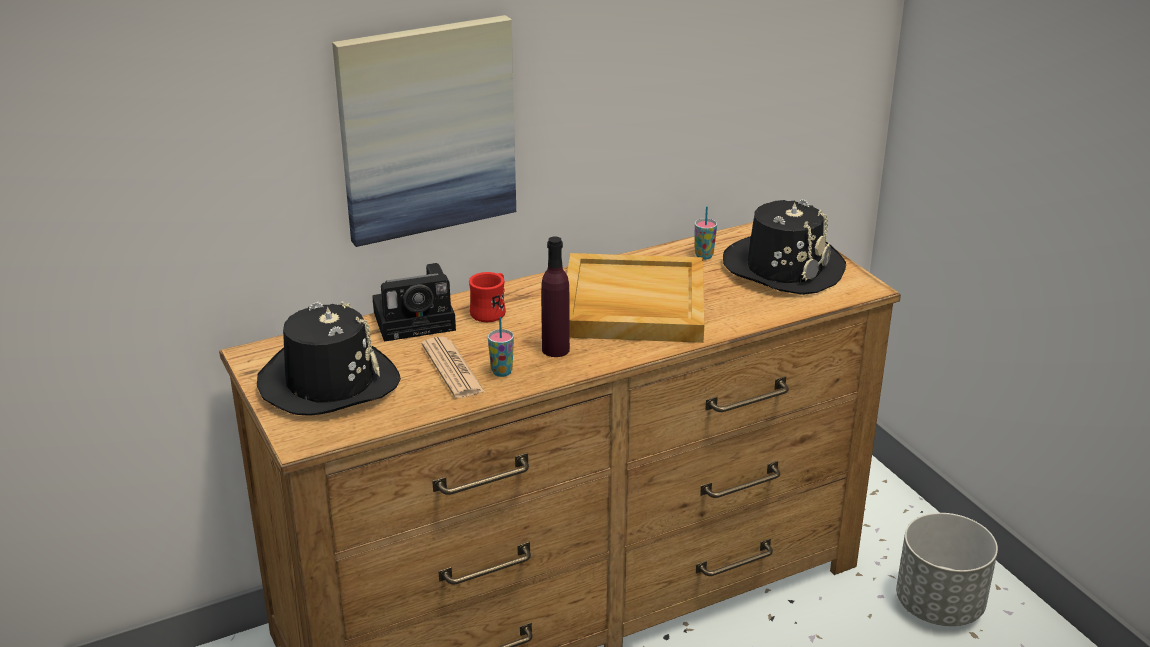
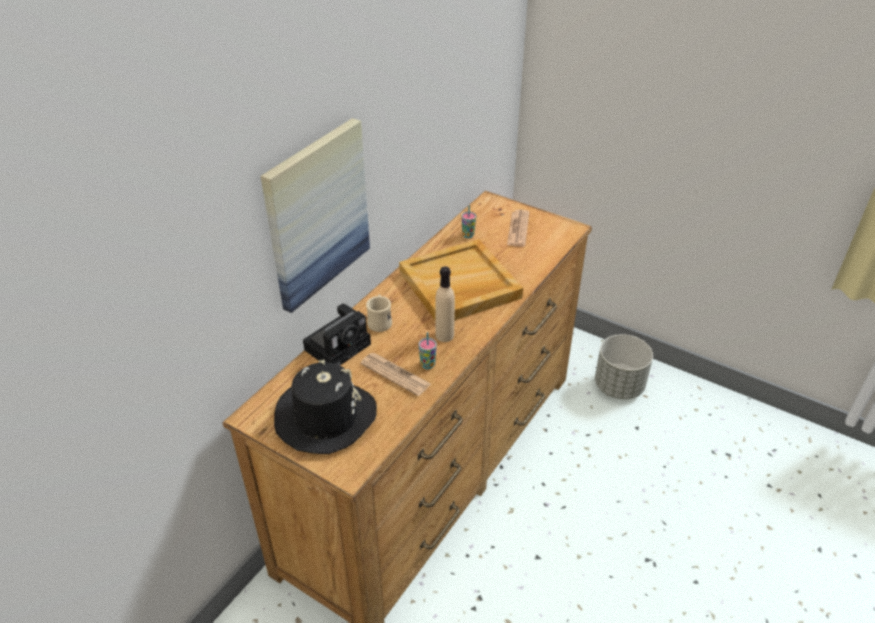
camera: 30 degrees left, 10 degrees up
(491, 311) = (380, 321): red mug -> beige mug
(555, 349) = (444, 335): purple bottle -> beige bottle
(783, 267) = (518, 229): black hat -> newspaper

